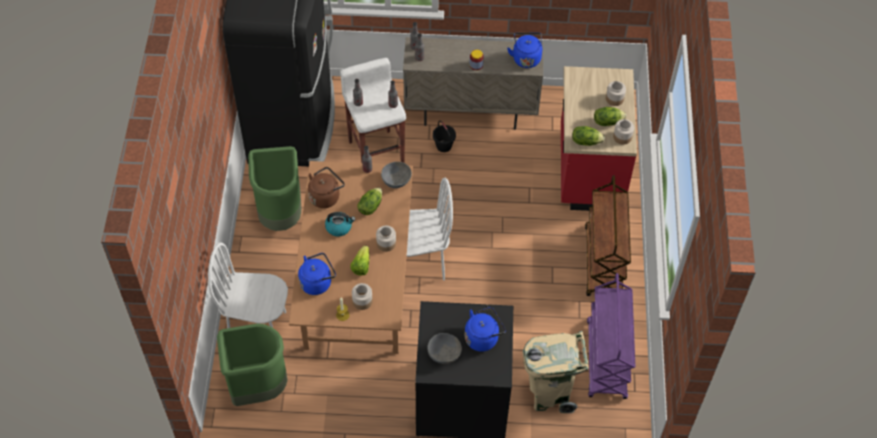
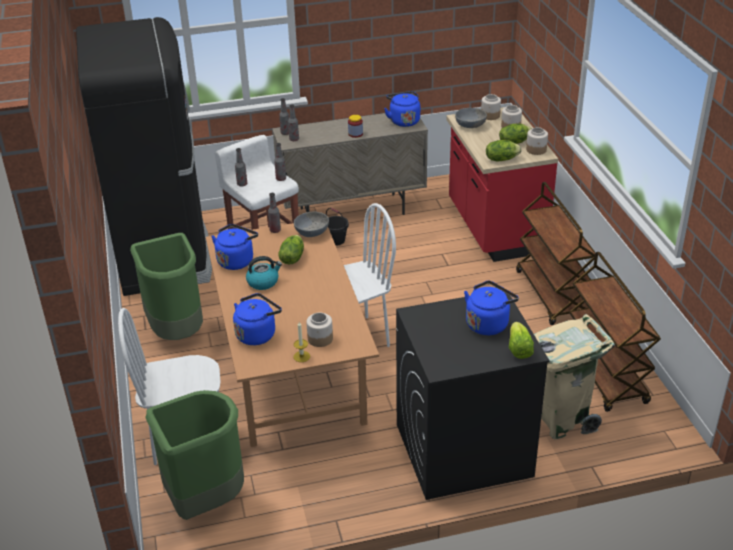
camera: 15 degrees left, 20 degrees down
(326, 196) = (236, 260): brown kettle -> blue kettle
(361, 265) = (304, 308): lettuce -> lettuce (519, 349)
(386, 243) = (325, 284): jar -> jar (490, 115)
(444, 353) = (450, 347): grey bowl -> grey bowl (470, 125)
(606, 360) = (605, 375): purple cart -> brown cart

